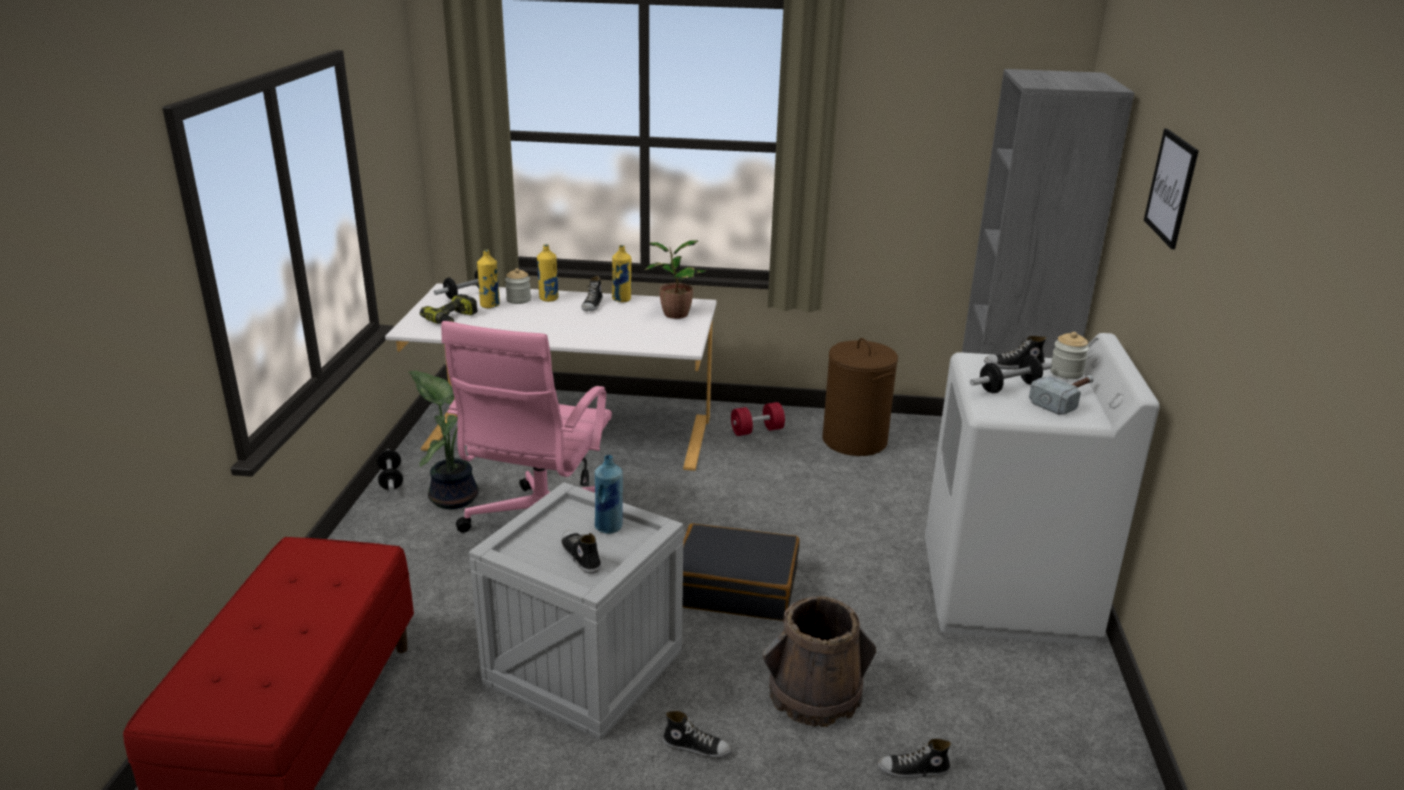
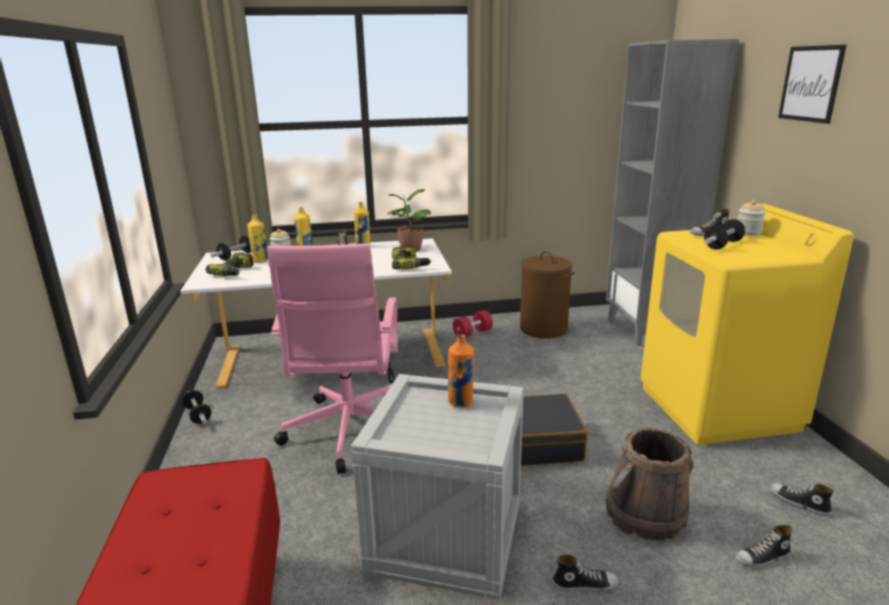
camera: 15 degrees left, 5 degrees down
(454, 496) = (261, 418): potted plant -> none
(580, 556) = (453, 430): shoe -> shoe (799, 503)
(609, 527) = (461, 402): blue bottle -> orange bottle
(657, 340) = (410, 265): none -> power drill
(1007, 593) = (718, 408): white washing machine -> yellow washing machine
(1066, 399) = (768, 246): hammer -> none

